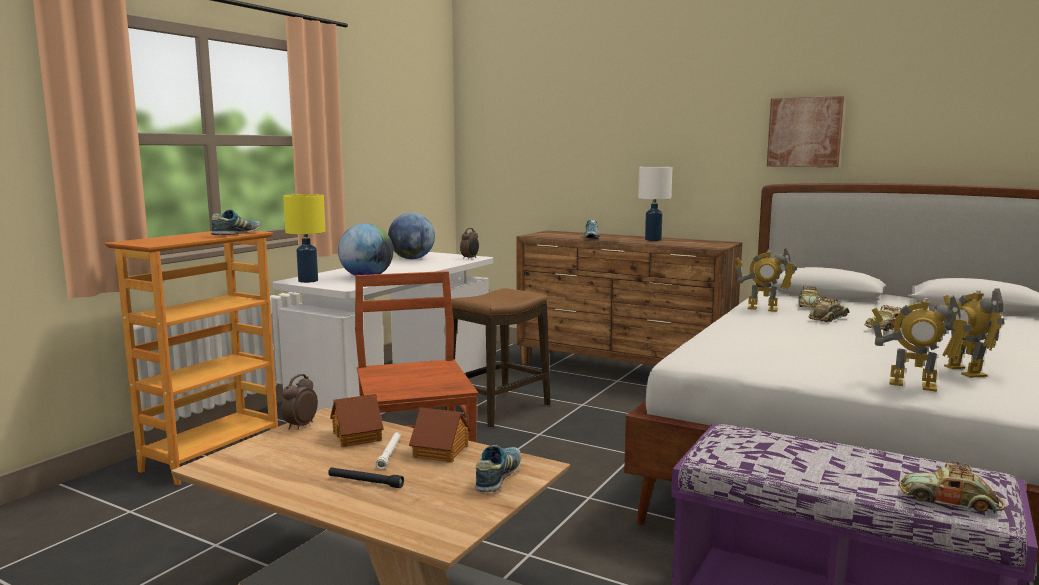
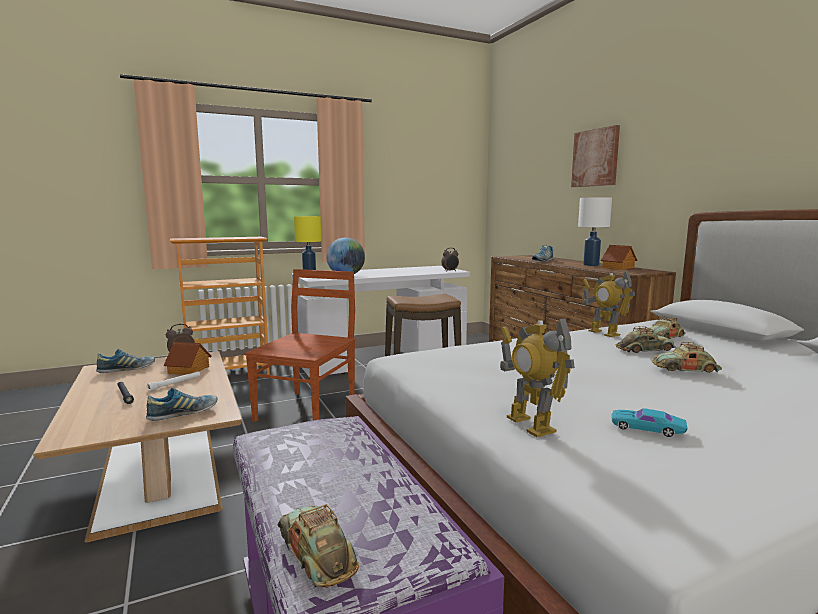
camera: 35 degrees right, 0 degrees up
(236, 234) = (244, 238): shoe -> shoe (127, 370)
(412, 259) = (413, 268): globe -> none
(441, 451) = (201, 389): toy house -> toy house (618, 268)
(804, 132) = (747, 155): picture -> picture (595, 158)
(964, 371) = (647, 428): toy robot -> turquoise toy car

